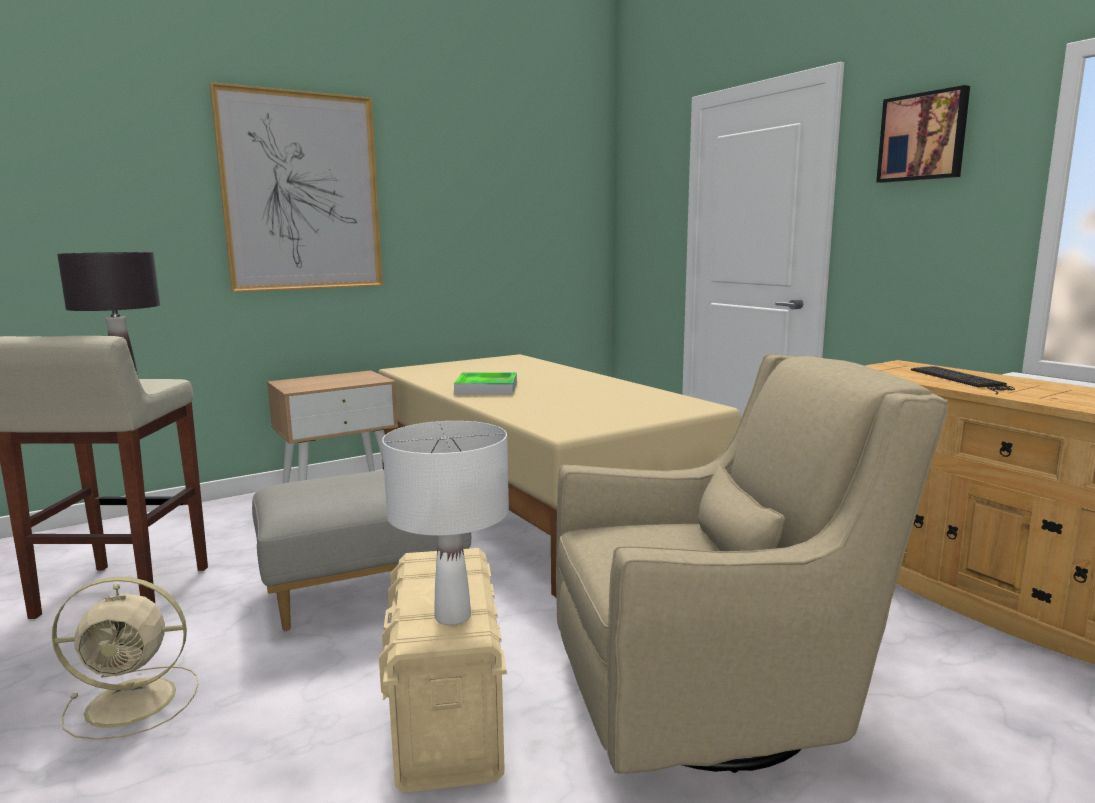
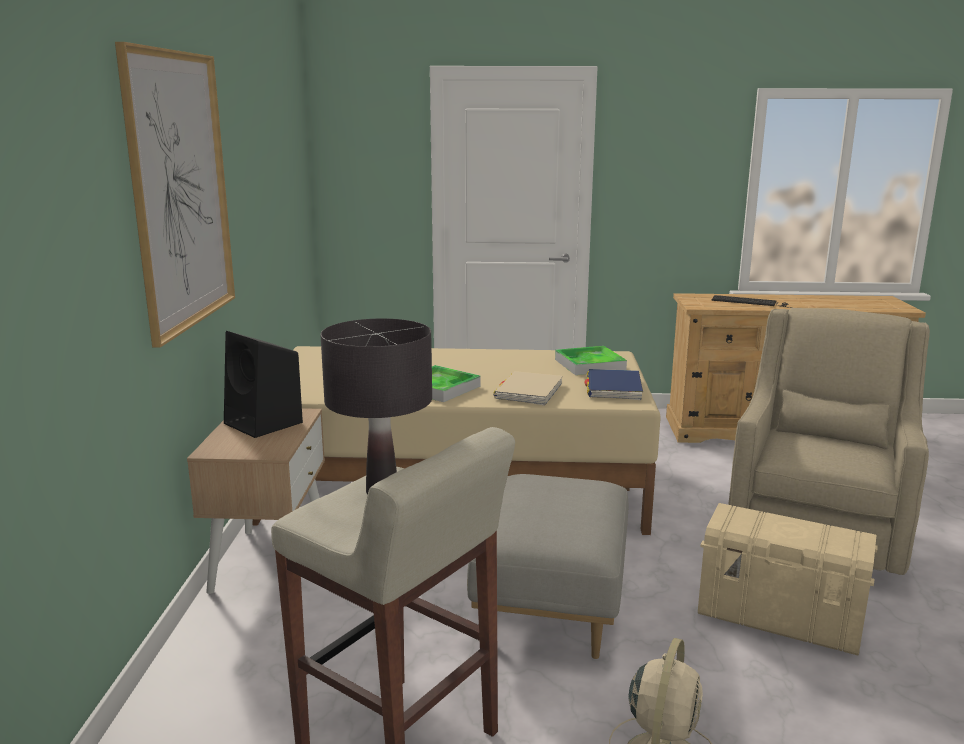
camera: 55 degrees left, 5 degrees up
(346, 379) = (265, 423): none -> black speaker
(452, 616) = (829, 535): white table lamp -> none
(525, 405) = (528, 392): none -> beige book
(593, 421) = (613, 388): none -> blue book
(650, 405) = (589, 365): none -> tray
(923, 137) = (667, 134): picture -> none

